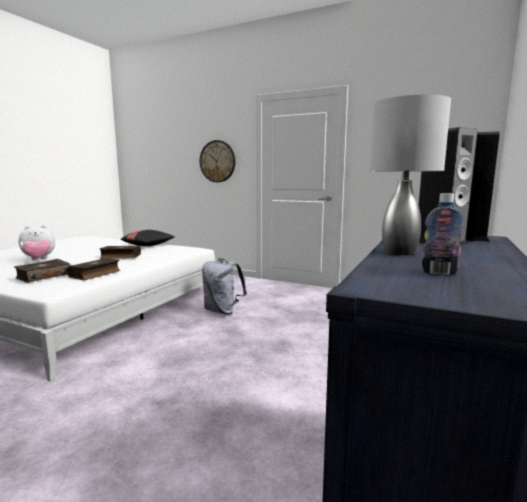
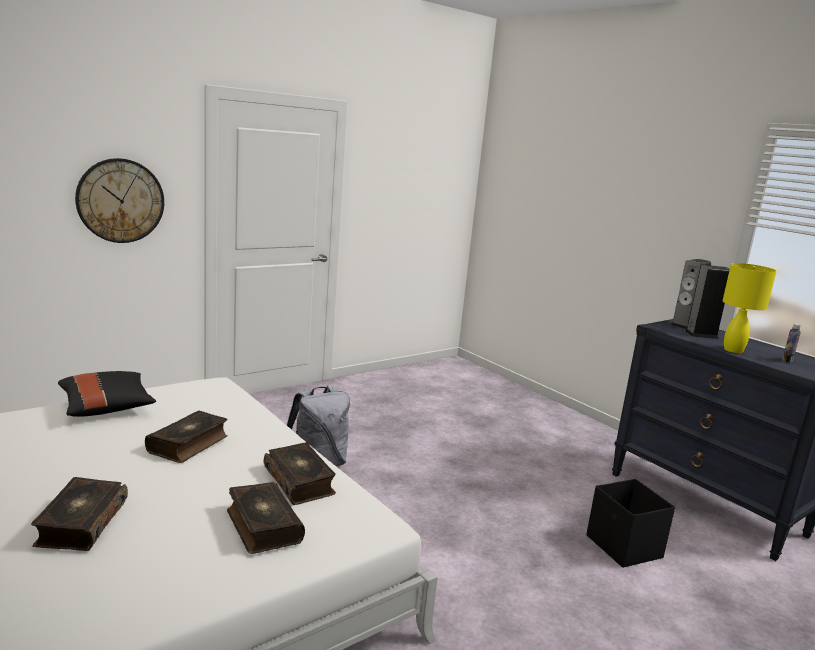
camera: 65 degrees left, 5 degrees up
(39, 259) = (81, 524): plush toy -> book
(224, 450) = (624, 547): none -> black storage box
(399, 252) = (732, 350): grey table lamp -> yellow table lamp

